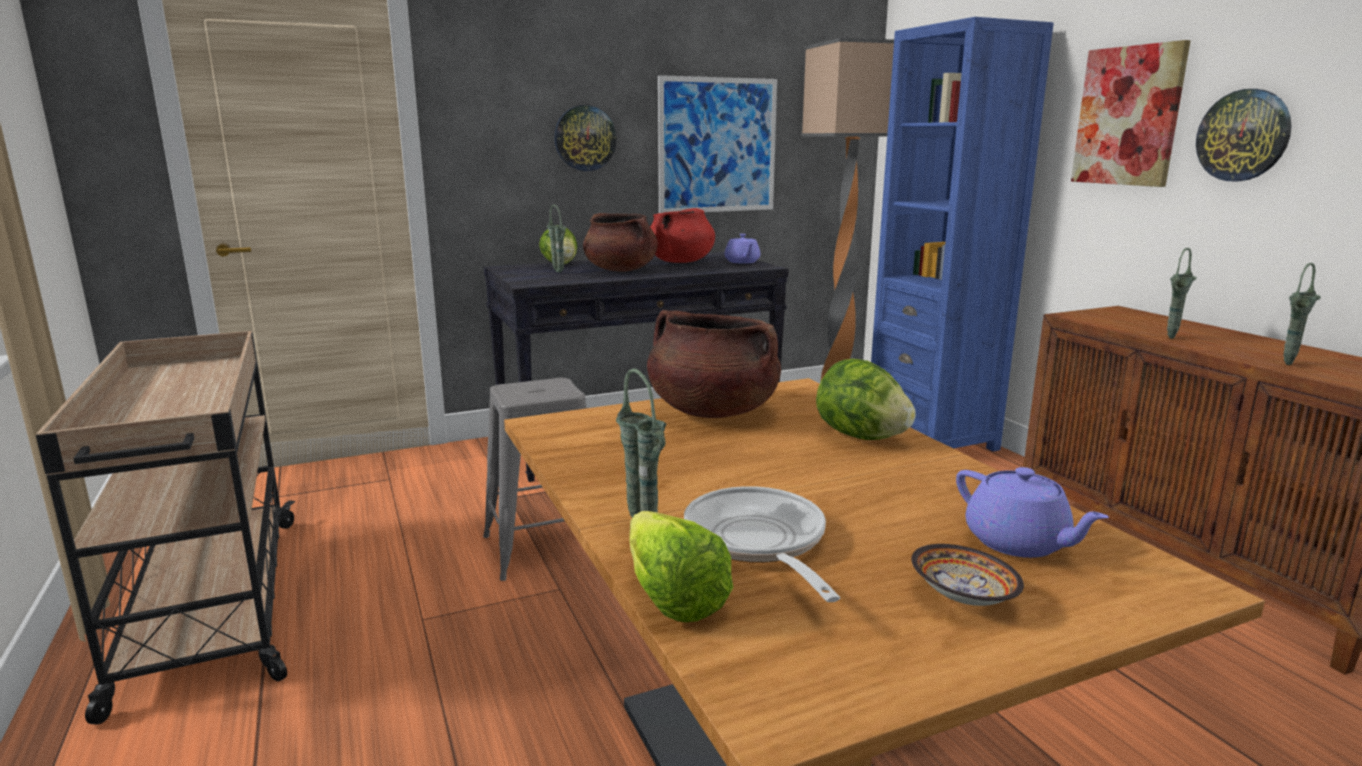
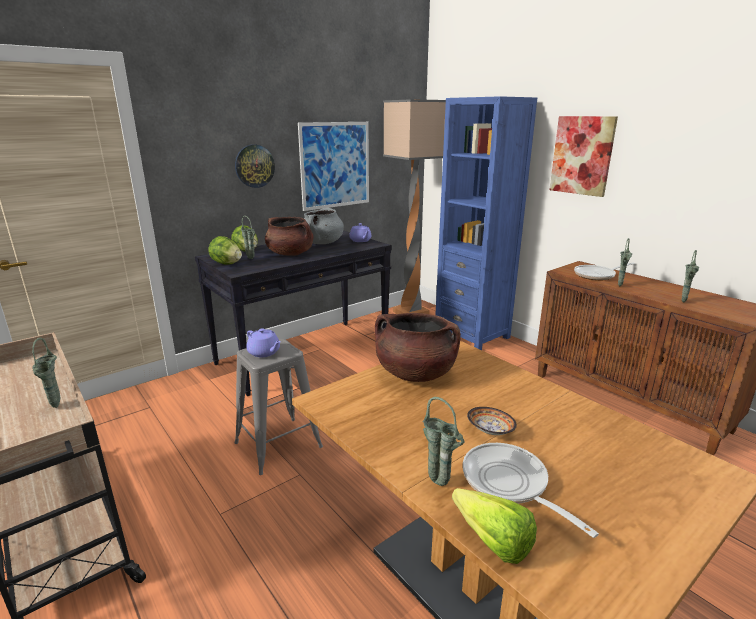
camera: 15 degrees left, 5 degrees up
(209, 408) = (56, 407): none -> green vase
(680, 262) = (322, 243): red cooking pot -> grey cooking pot
(861, 436) = (510, 384): lettuce -> lettuce (226, 264)
(962, 596) = (636, 506): bowl -> bowl (489, 430)
(1018, 543) = (637, 458): purple teapot -> purple teapot (264, 352)
(1138, 324) = (597, 275): none -> frying pan
(1243, 135) = (647, 172): wall clock -> none

